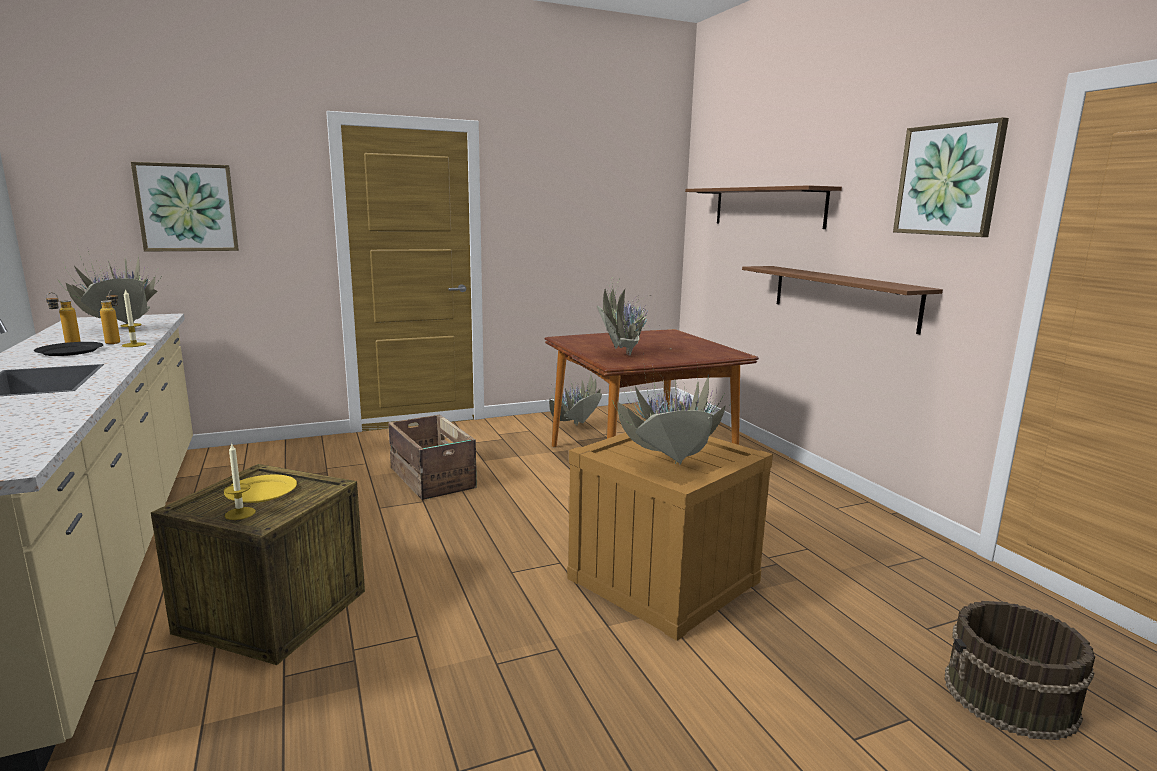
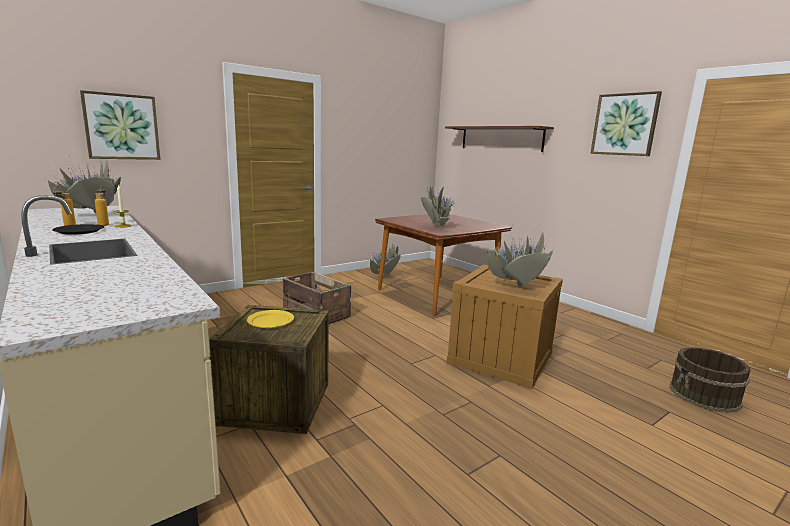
camera: 15 degrees left, 0 degrees up
(240, 513) = (274, 334): candle -> none
(842, 296) = (554, 191): brown shelf -> none

